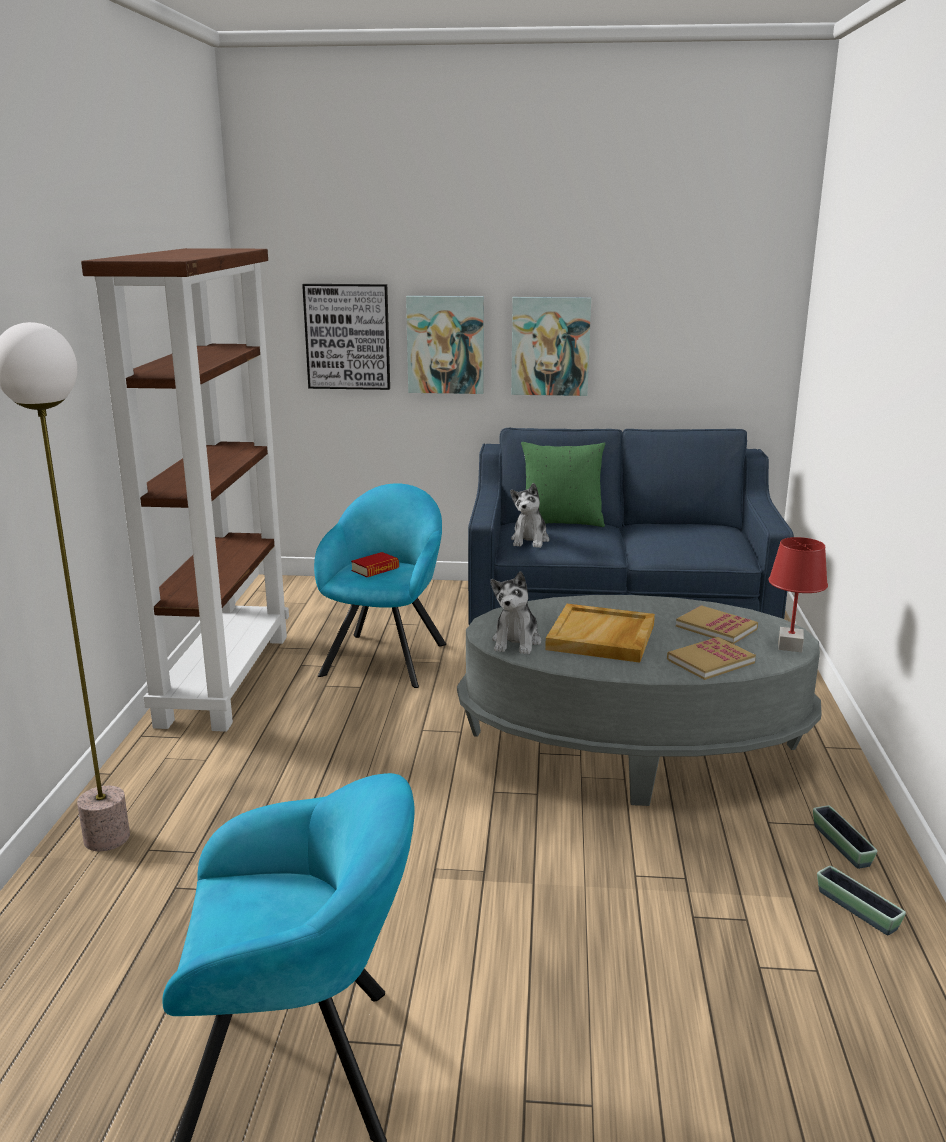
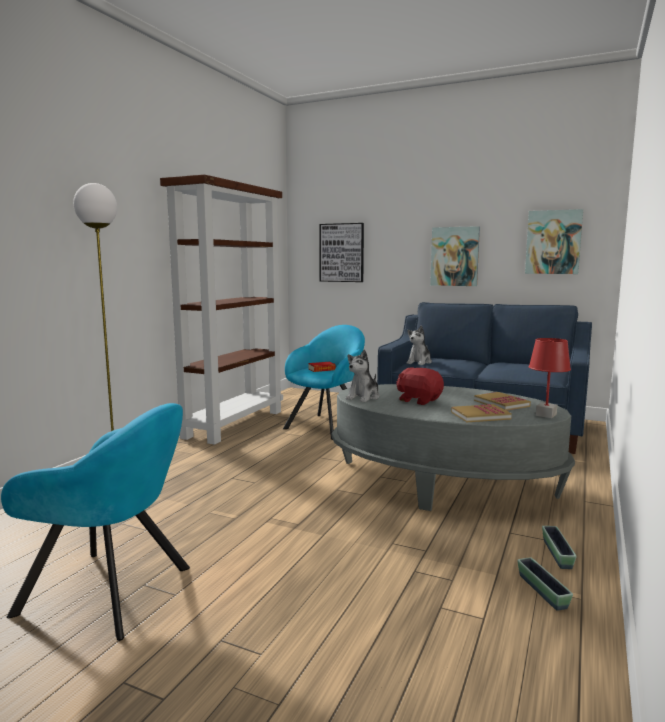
camera: 20 degrees right, 10 degrees down
(445, 344) = (394, 256): picture -> picture (553, 242)
(561, 522) = (448, 358): green pillow -> none
(601, 637) = (419, 400): beige tray -> red plush toy

